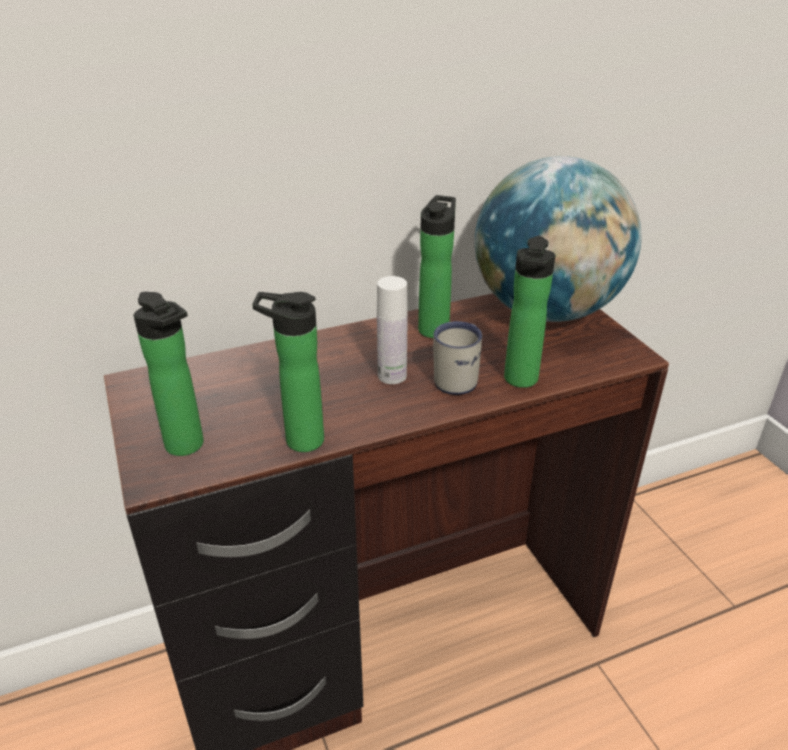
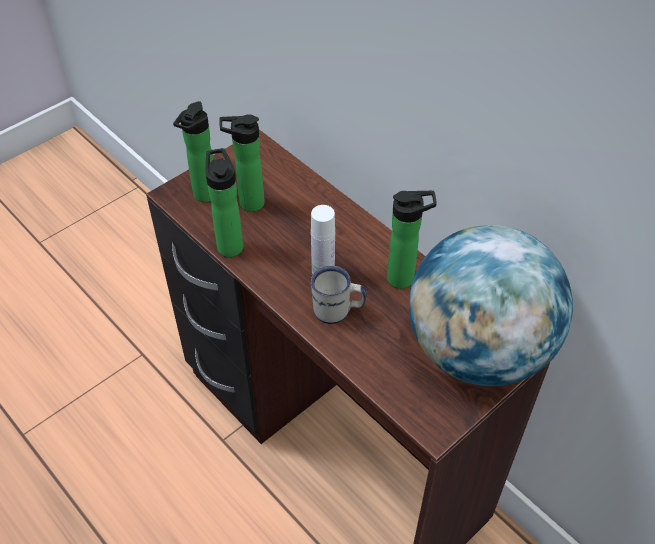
camera: 70 degrees right, 15 degrees up
(520, 381) = (352, 351): bottle -> bottle (247, 203)

